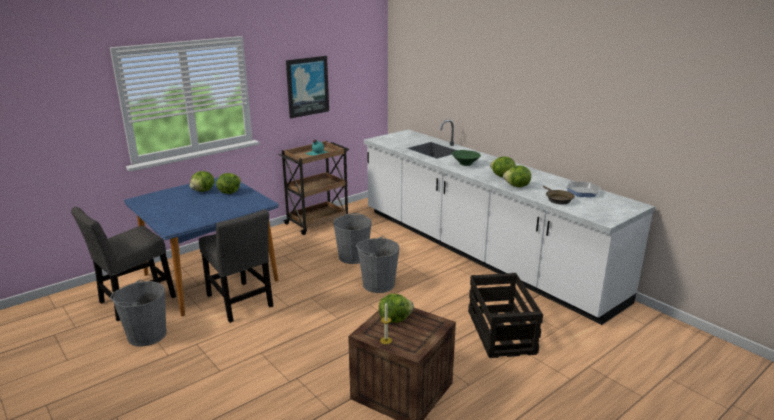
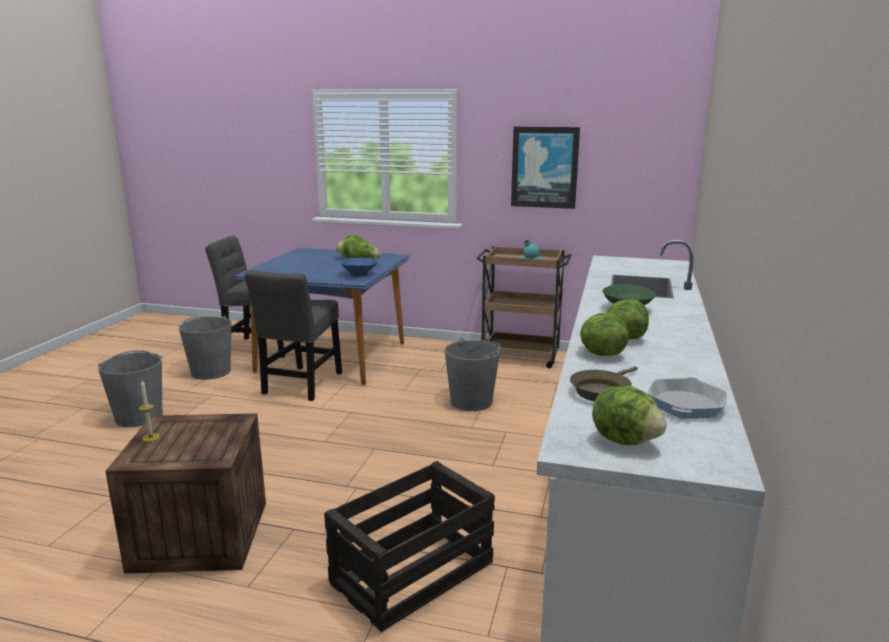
camera: 55 degrees right, 5 degrees down
(252, 199) = (359, 274): none -> blue bowl
(378, 284) = (427, 437): grey bucket -> grey bucket (139, 416)
(394, 319) = (208, 428): lettuce -> lettuce (625, 440)

